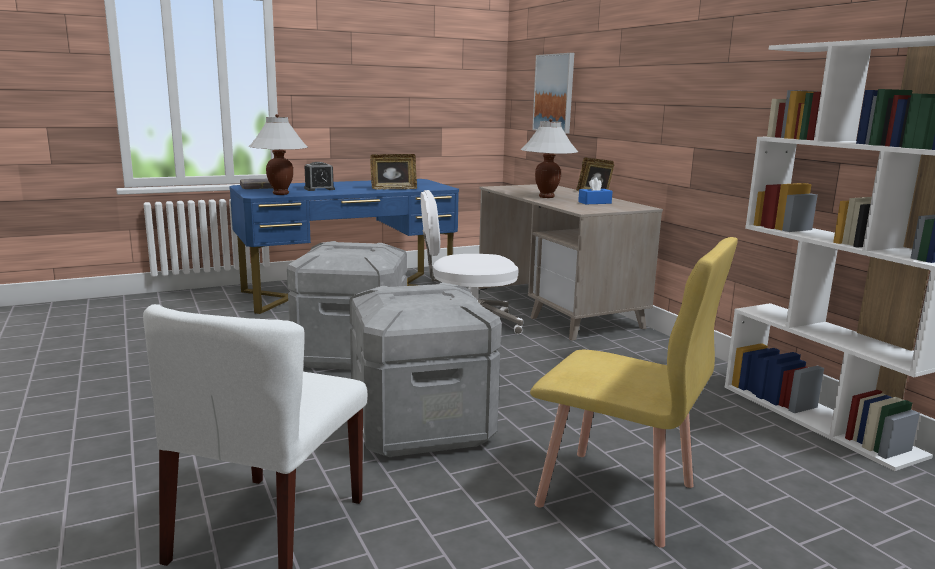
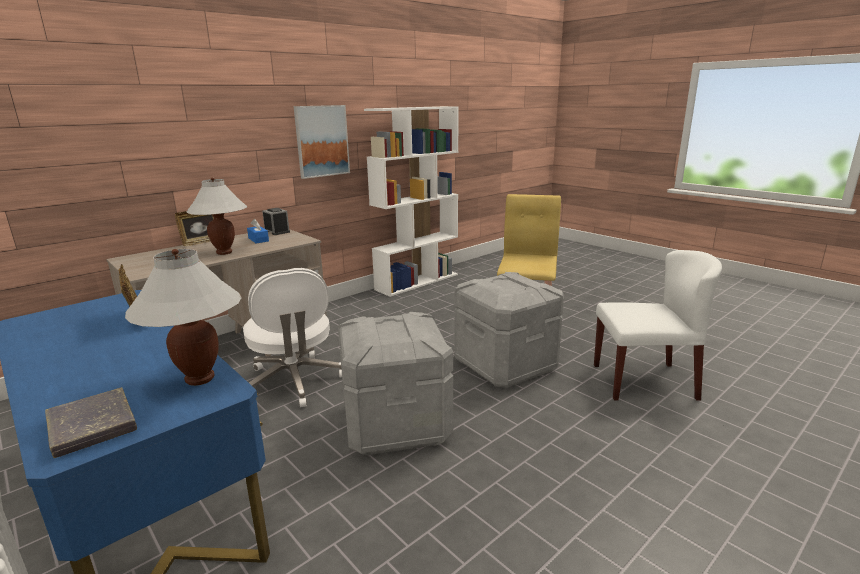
camera: 105 degrees left, 5 degrees up
(319, 189) = (134, 364): alarm clock -> alarm clock (277, 231)
(554, 93) = (71, 155): picture -> picture (322, 141)

